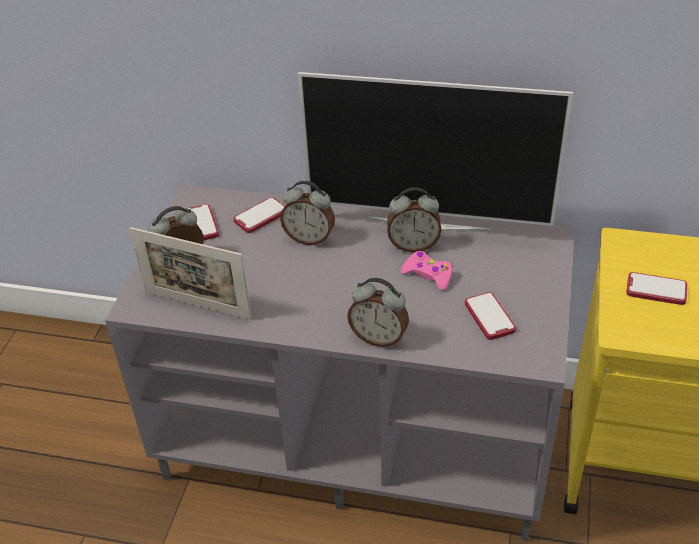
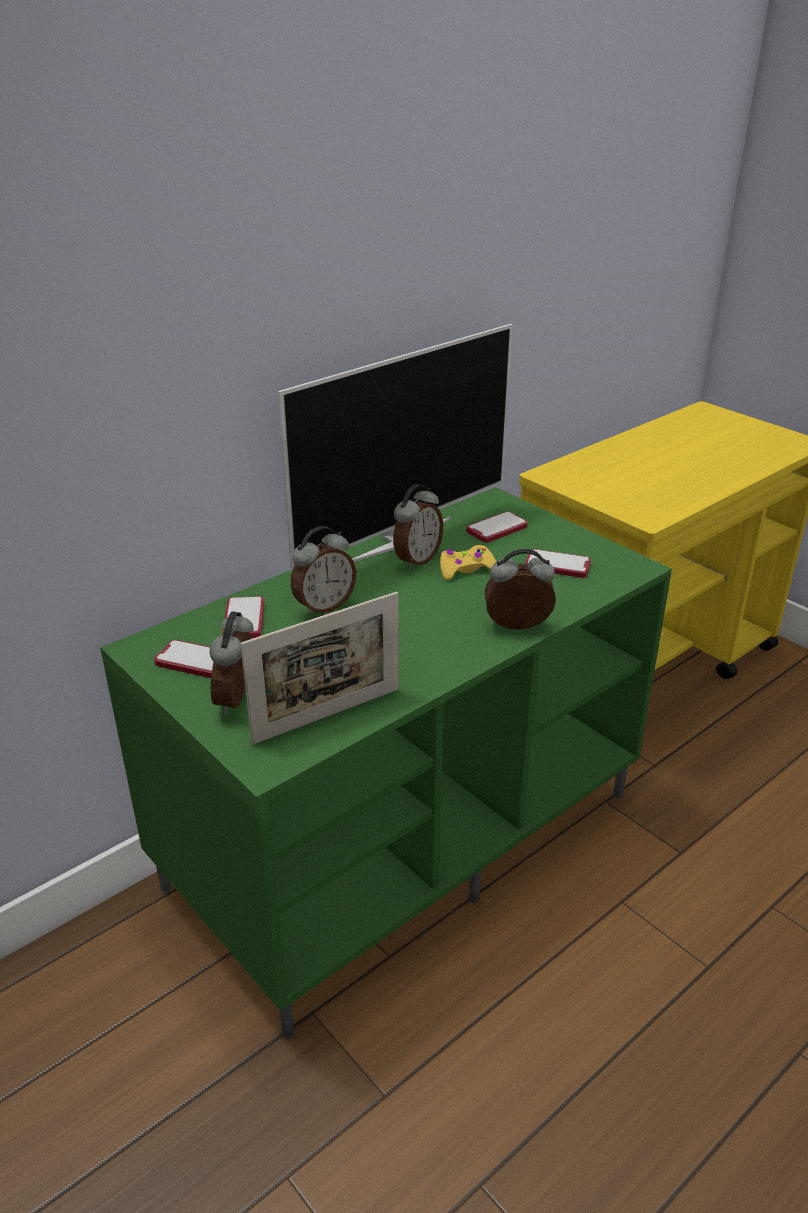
camera: 55 degrees left, 10 degrees down
(361, 435) = (404, 835): grey tv stand -> green tv stand
(379, 338) = (518, 627): alarm clock -> alarm clock turned 150 degrees counterclockwise
(428, 275) = (466, 569): pink game controller -> yellow game controller
(656, 290) = (617, 487): phone -> phone (497, 529)

